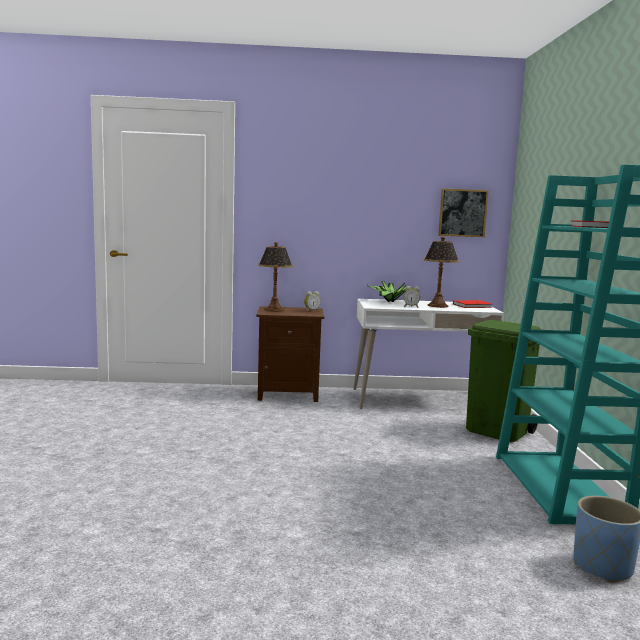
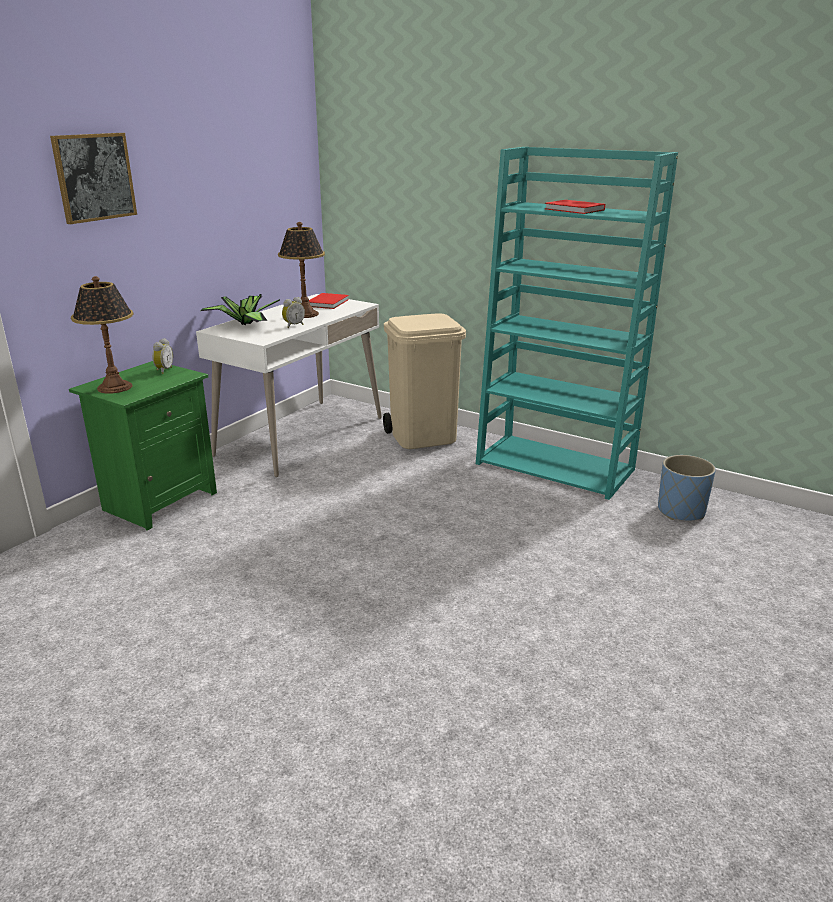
camera: 55 degrees left, 15 degrees up
(288, 394) = (158, 501): brown nightstand -> green nightstand
(462, 213) = (279, 180): picture -> picture (94, 177)
(497, 431) = (424, 437): green trash can -> beige trash can

